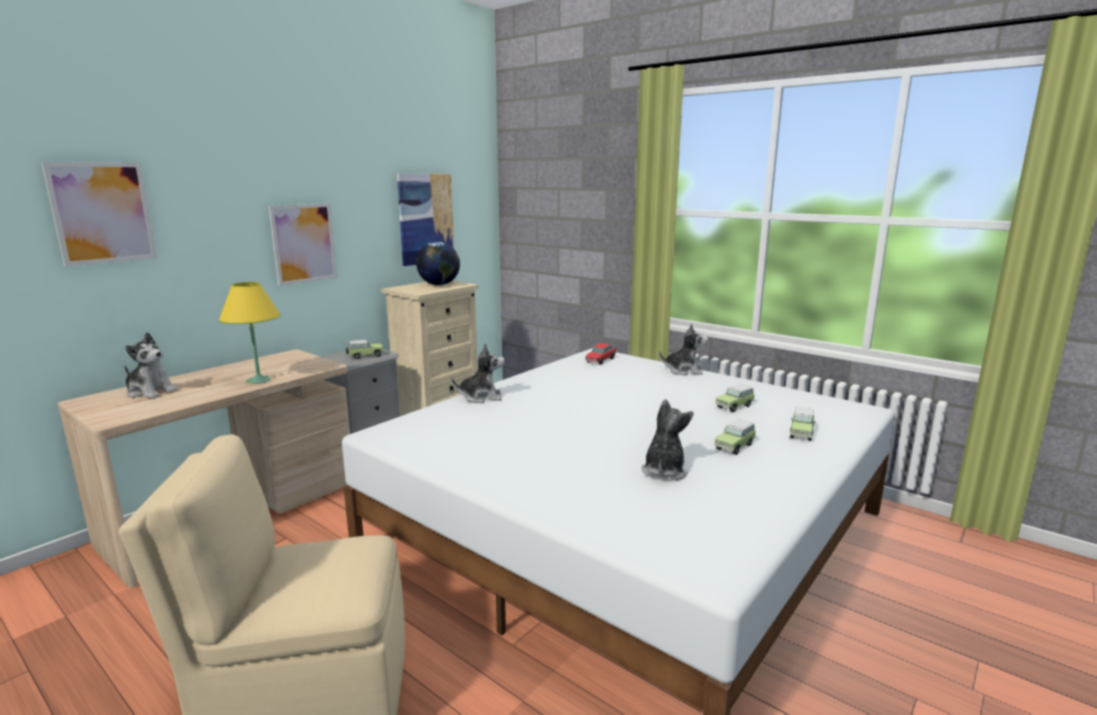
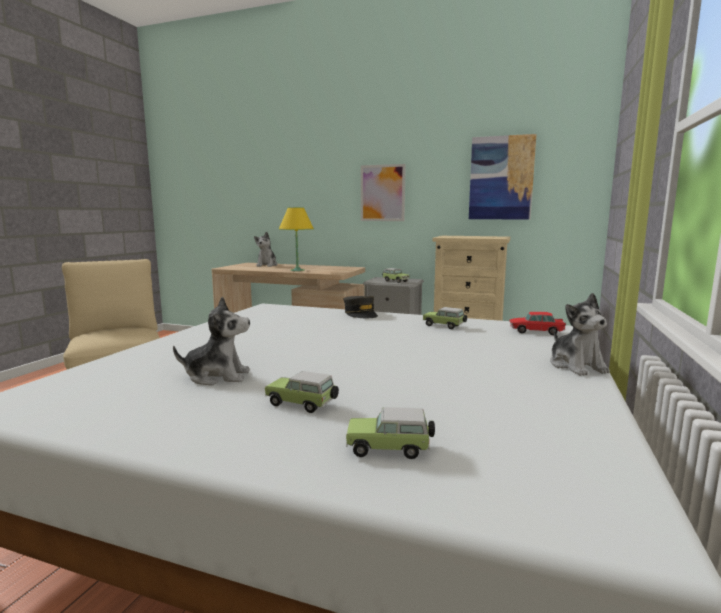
camera: 70 degrees right, 5 degrees down
(102, 213) = (276, 169): picture -> none
(439, 285) = (482, 237): globe -> none
(481, 397) = (361, 314): plush toy -> grey cap
(735, 406) = (463, 400): toy car -> toy car (444, 326)

